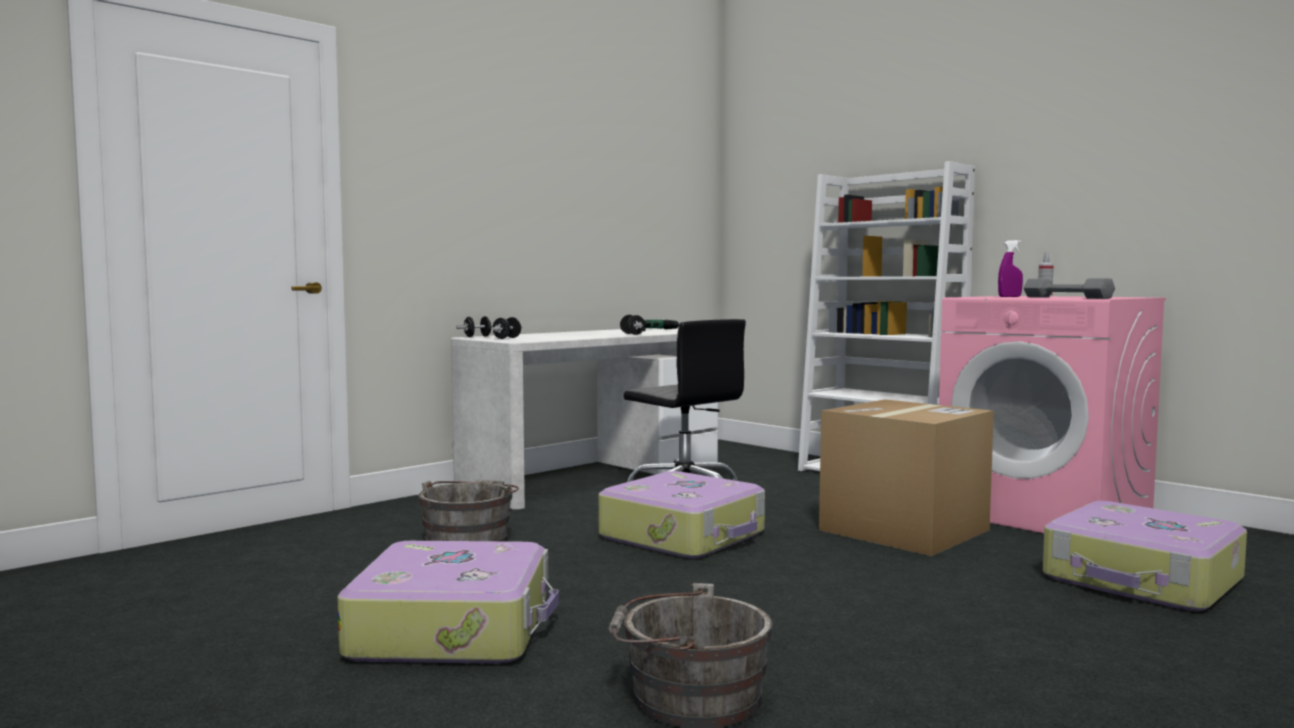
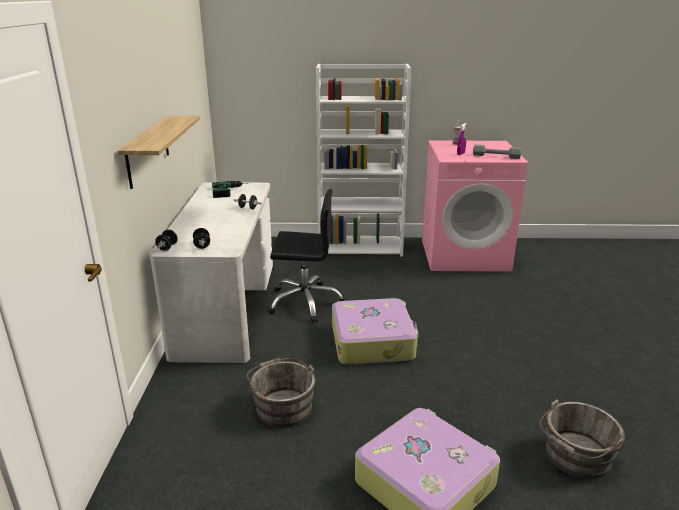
camera: 45 degrees left, 20 degrees up
(501, 229) = (148, 150): none -> shelf
(904, 530) = (443, 291): cardboard box -> none
(1143, 579) = (555, 290): suitcase -> none

